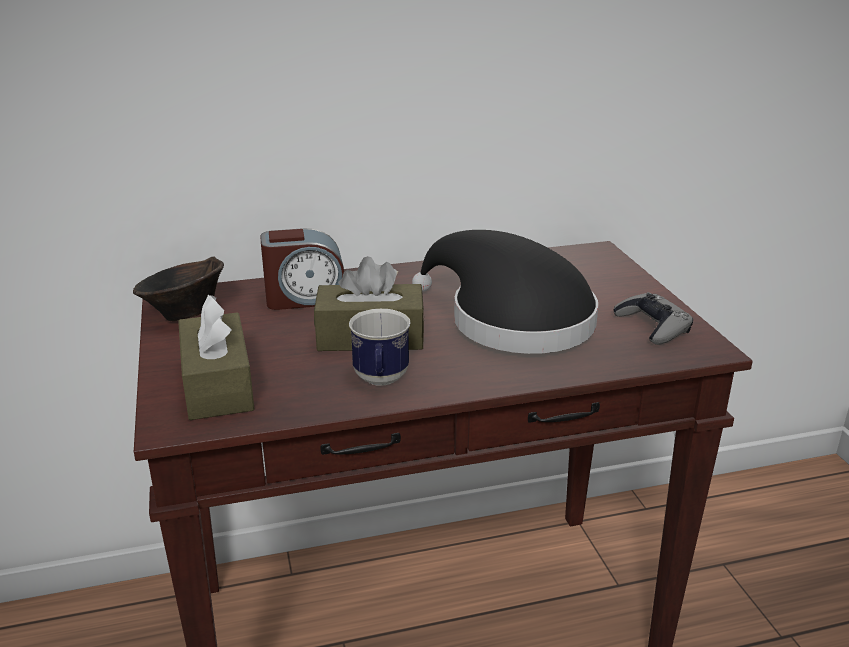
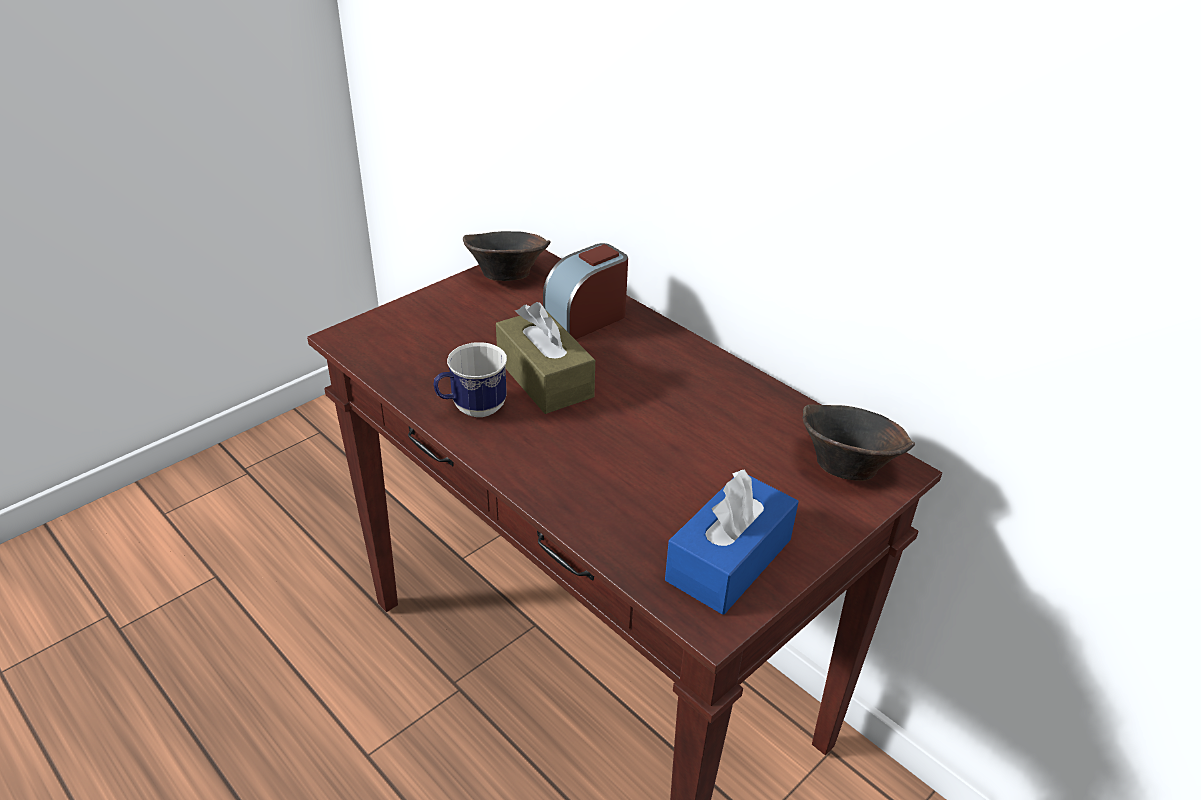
camera: 60 degrees right, 10 degrees up
(218, 385) = (411, 334): brown tissue box -> none
(305, 298) = (586, 319): alarm clock -> alarm clock turned 90 degrees clockwise
(511, 320) = (649, 451): black hat -> none
(583, 263) = (845, 466): none -> brown bowl
(652, 326) = (729, 560): grey game controller -> blue tissue box

